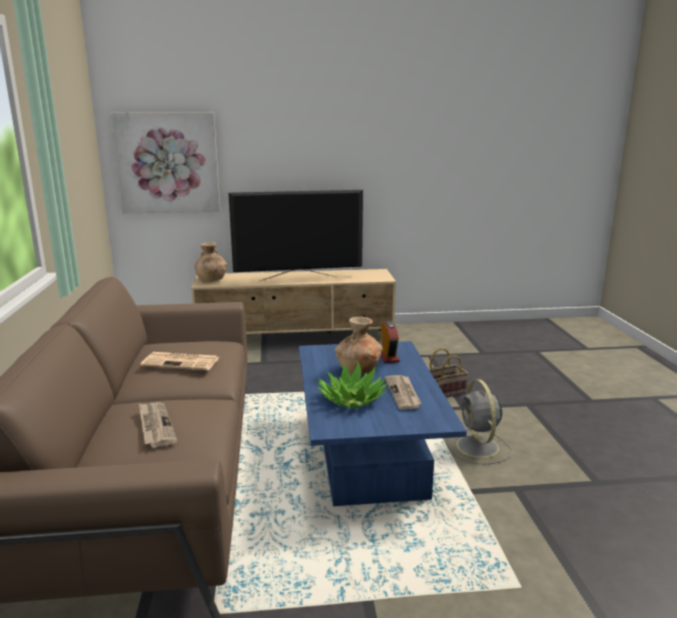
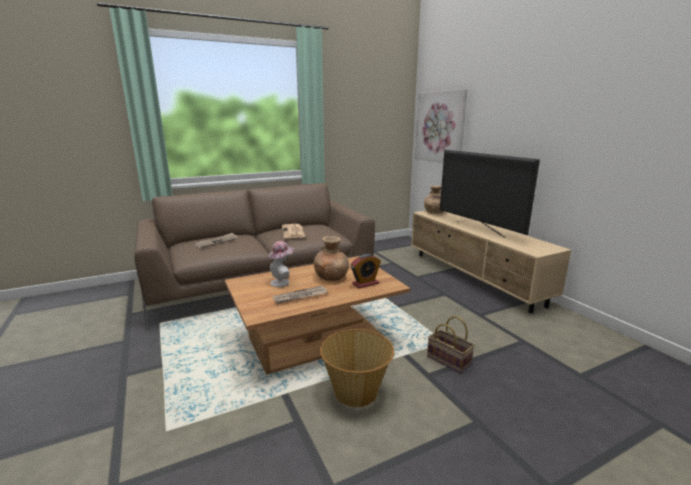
camera: 70 degrees right, 0 degrees up
(351, 399) = (282, 282): potted plant -> hat
(368, 454) = (316, 339): blue coffee table -> brown coffee table
(478, 448) = (356, 392): grey fan -> basket

